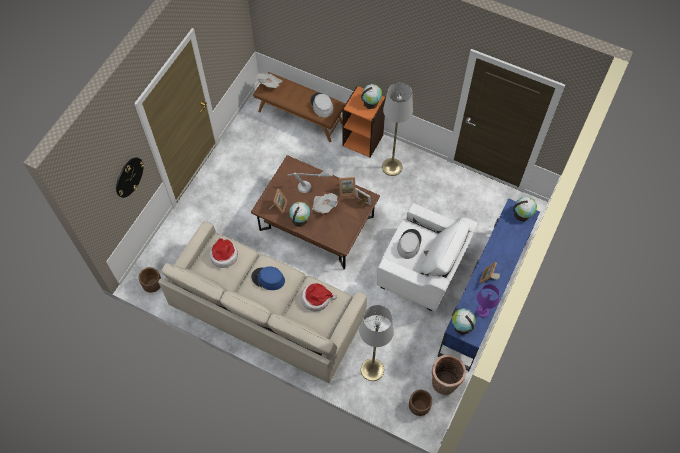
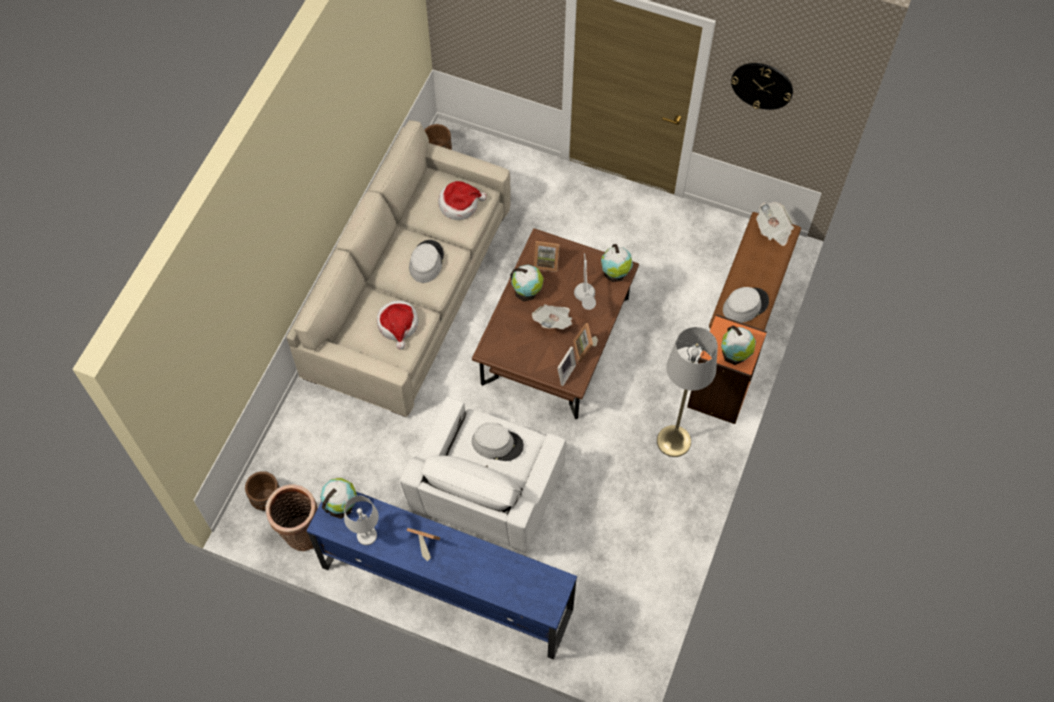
camera: 85 degrees right, 0 degrees up
(129, 177) = (512, 35): wall clock -> wall clock (762, 85)
(268, 279) = (426, 262): blue hat -> grey hat
(372, 369) = (322, 433): grey floor lamp -> none
(482, 311) = (367, 536): purple table lamp -> white table lamp
(522, 214) = (547, 599): globe -> globe (615, 273)

